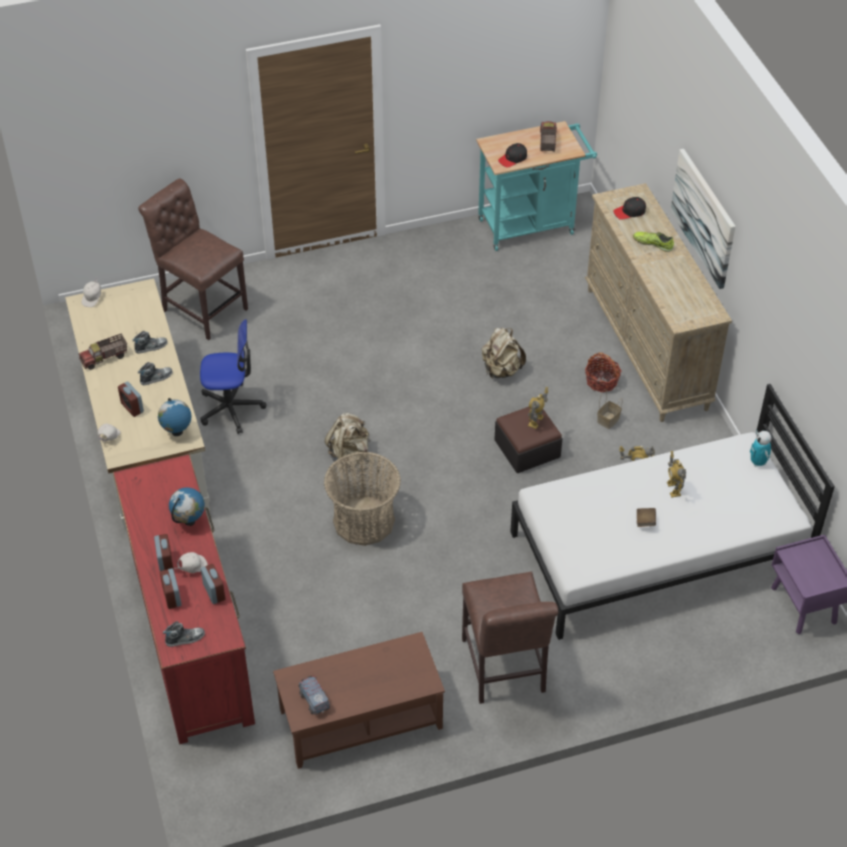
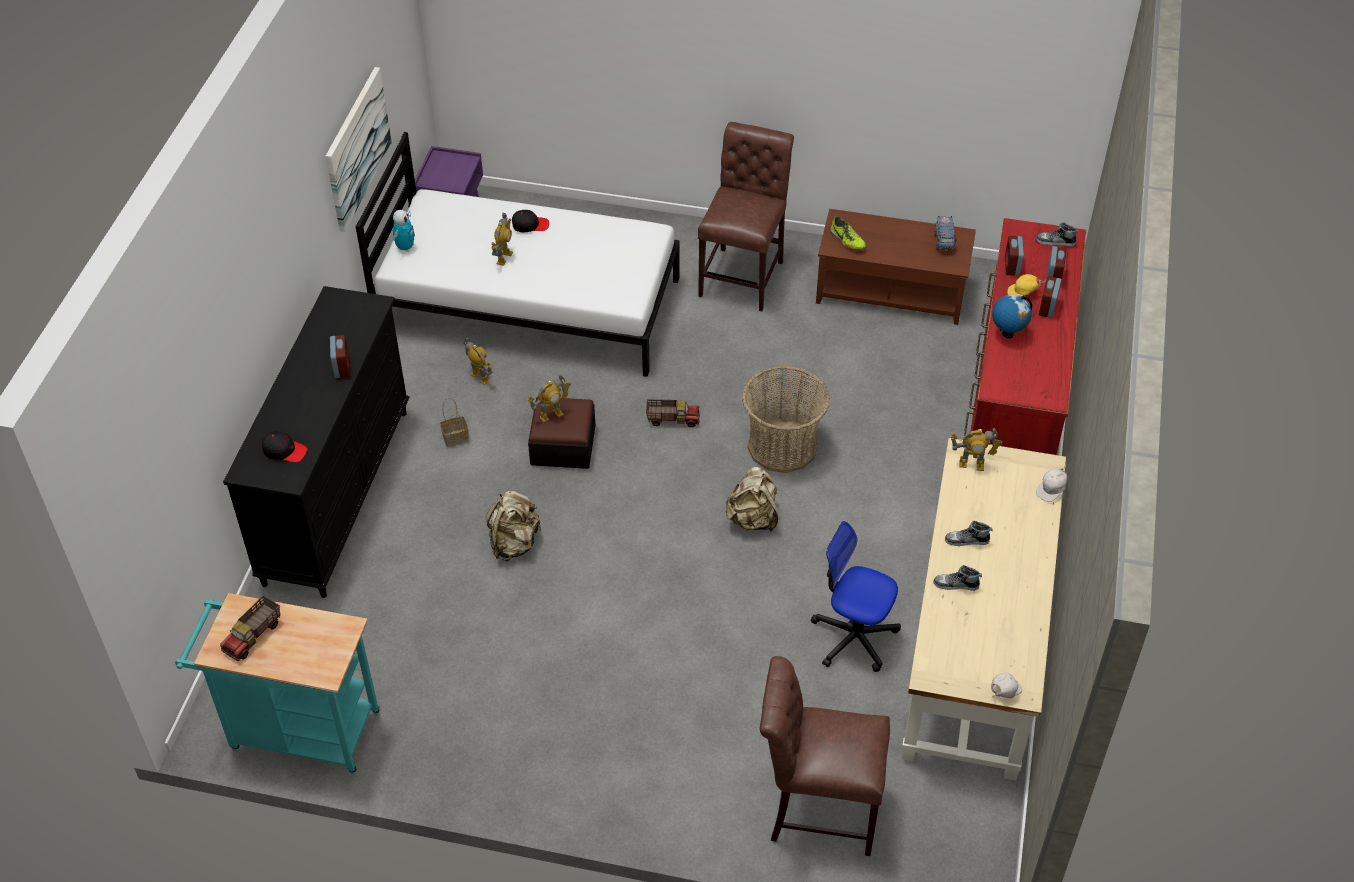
camera: 150 degrees left, 0 degrees up
(105, 358) = (1020, 593): toy truck -> toy truck (672, 419)
(132, 407) = (1010, 515): alarm clock -> alarm clock (341, 367)
(177, 432) = (971, 465): globe -> toy robot
(192, 567) = (1023, 293): white cap -> yellow cap
(201, 307) = (817, 808): brown chair -> brown chair turned 120 degrees clockwise
(513, 159) = (322, 630): black cap -> black cap (530, 225)
(601, 381) = (421, 481): basket -> none
(645, 521) = (555, 244): brown book -> none
(646, 349) = (337, 495): beige dresser -> black dresser
(653, 244) = (304, 400): shoe -> shoe (847, 240)
(704, 217) = (262, 321): picture -> picture (357, 148)

